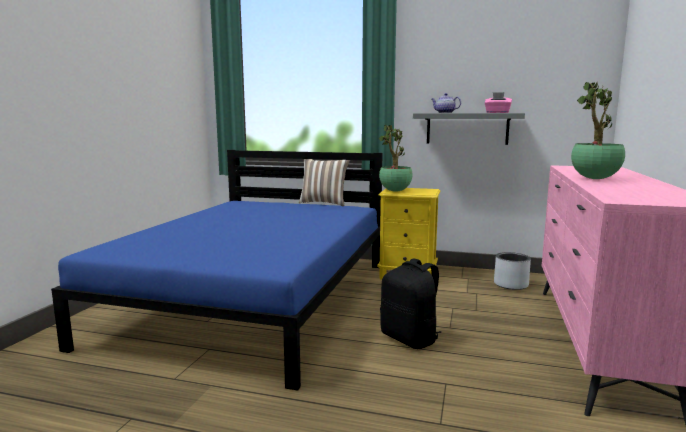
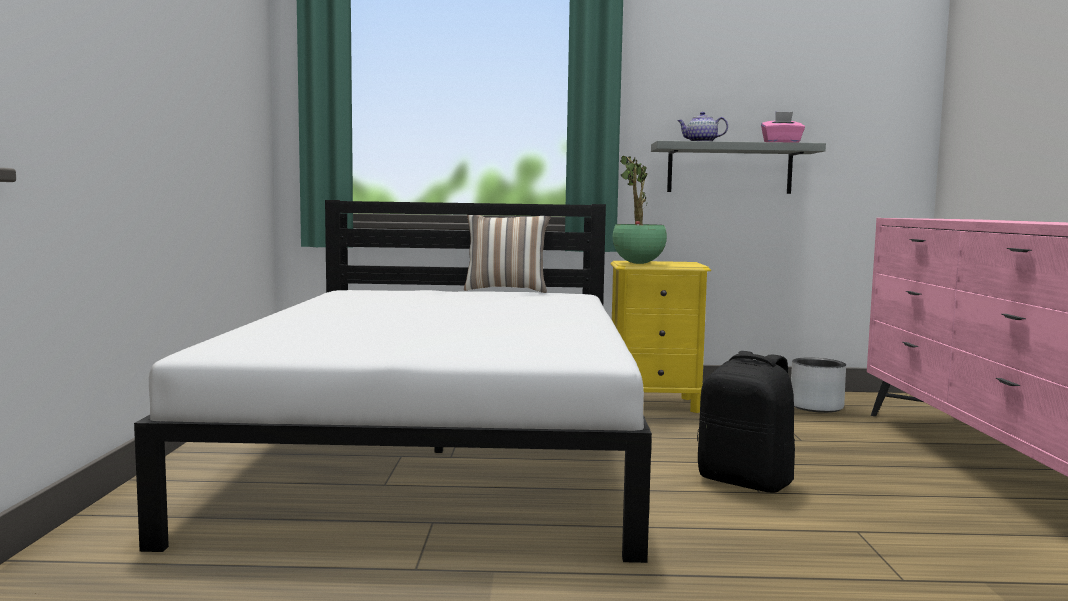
camera: 15 degrees left, 5 degrees down
(255, 300) = (440, 450): blue bed -> white bed
(594, 179) = (993, 220): potted plant -> none

